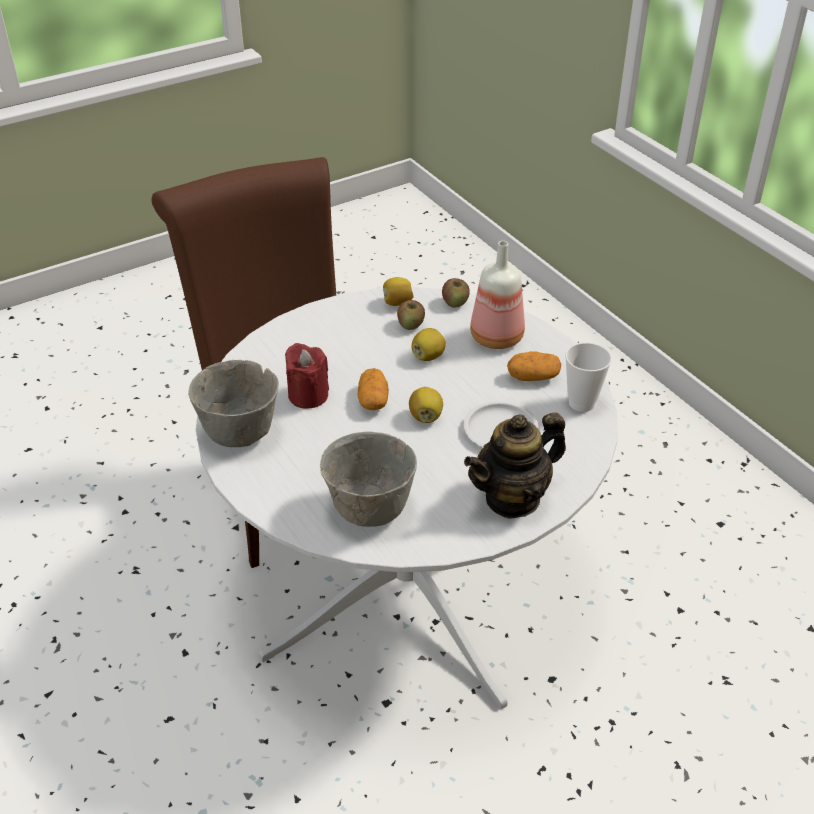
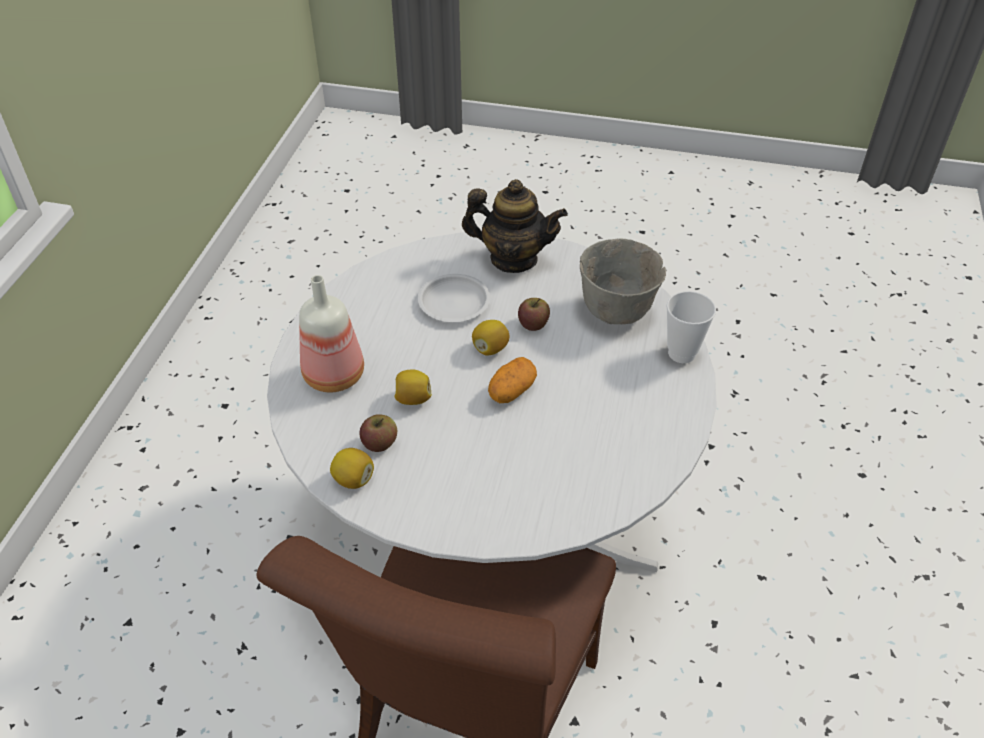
camera: 135 degrees left, 5 degrees up
(241, 433) = (653, 437): grey bowl -> none
(308, 395) = (559, 434): red candle -> none
(455, 303) = (306, 438): apple -> apple (533, 324)
(533, 377) = (366, 323): potato -> none
(581, 403) = (369, 282): cup -> cup (681, 353)

